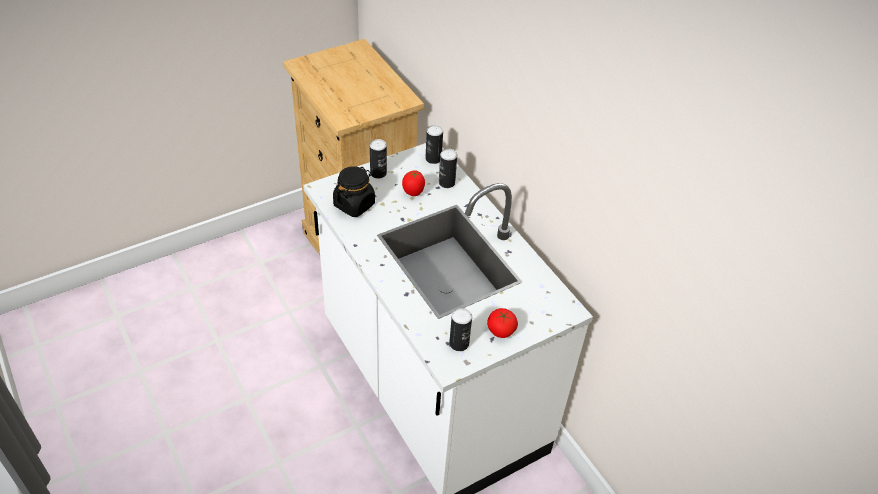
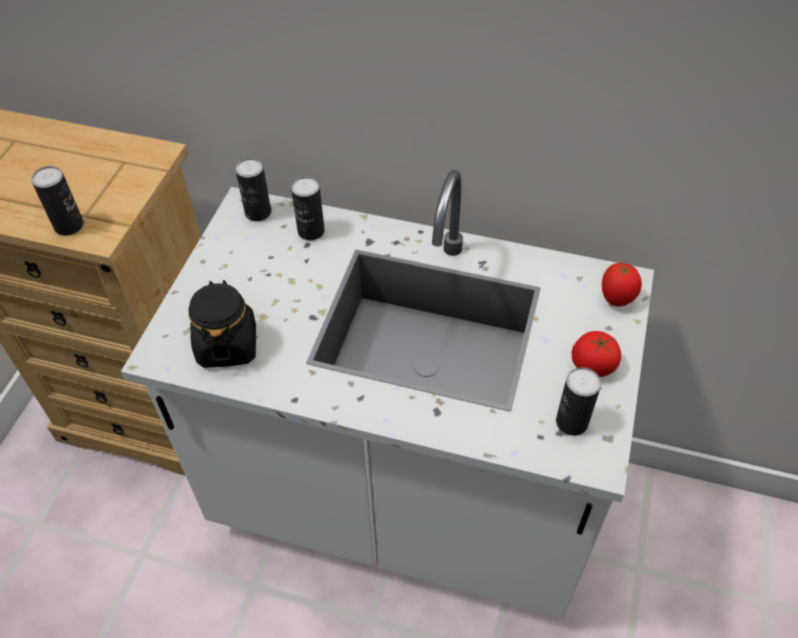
camera: 40 degrees left, 5 degrees up
(378, 173) = (209, 280): can -> can (69, 226)
(413, 193) = (286, 273): tomato -> tomato (616, 299)

